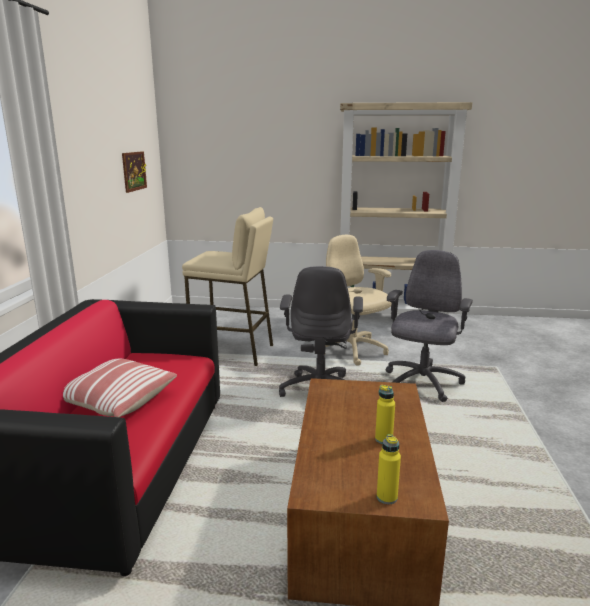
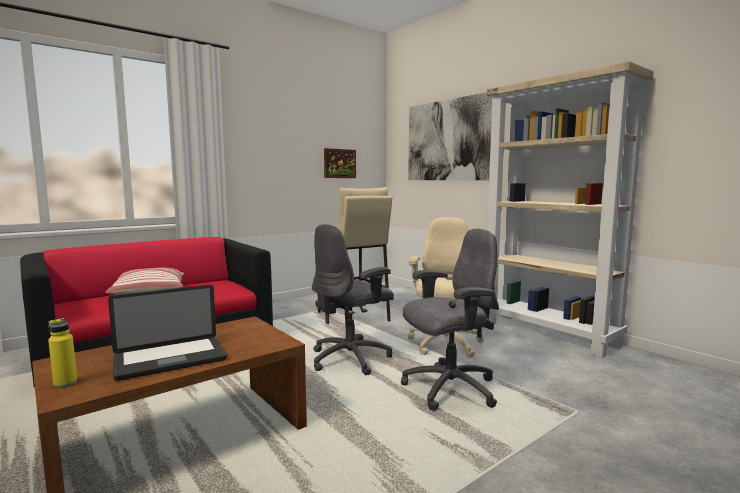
camera: 45 degrees right, 10 degrees down
(264, 143) = (452, 140): none -> picture
(383, 439) = (170, 359): yellow bottle -> laptop

